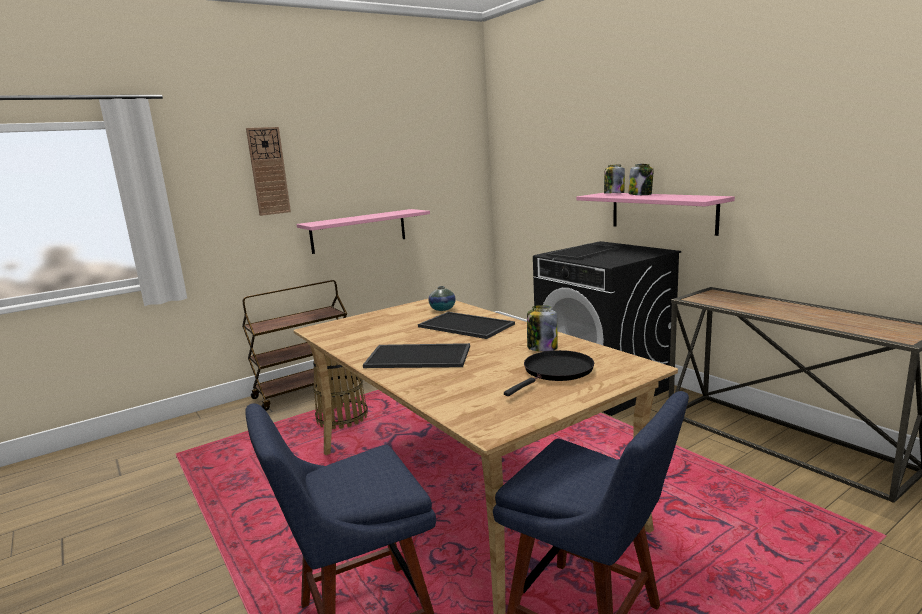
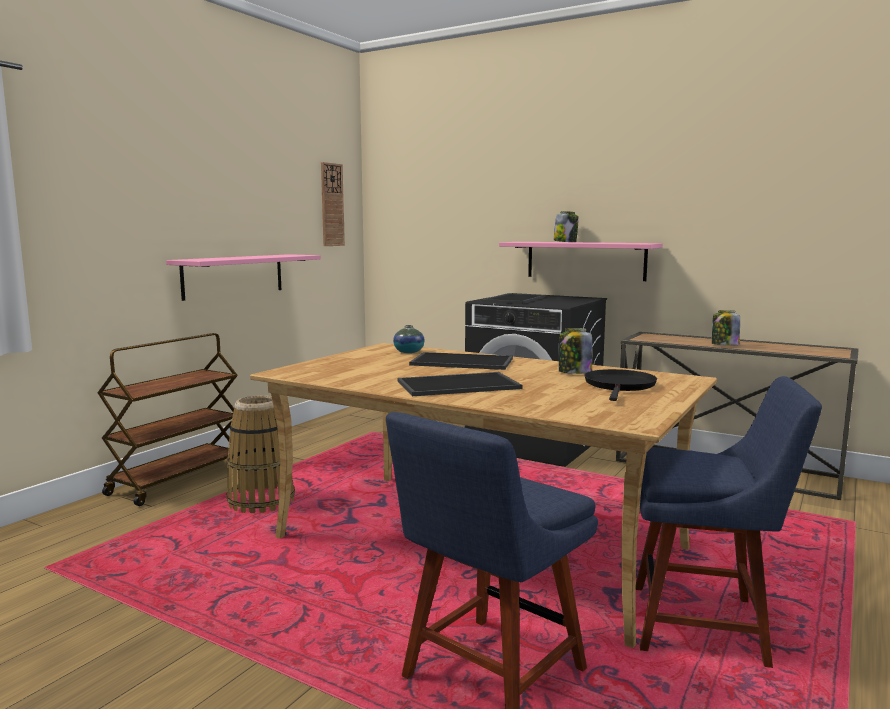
camera: 25 degrees left, 5 degrees down
(268, 171) = (137, 188): wall clock -> wall clock (332, 205)
(613, 194) = (534, 241): jar -> jar (724, 345)

